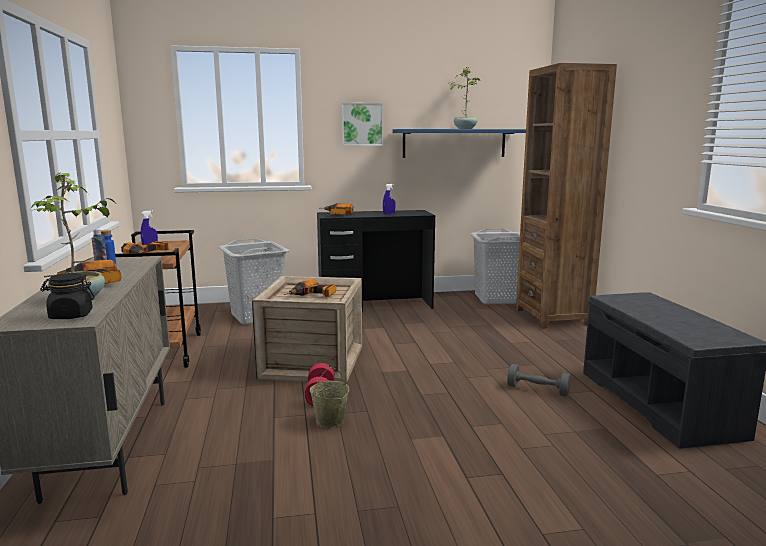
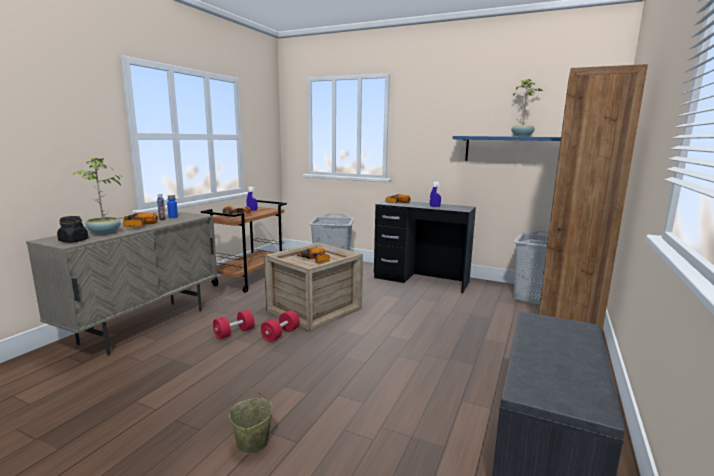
camera: 35 degrees right, 0 degrees up
(261, 412) = (234, 333): none -> red dumbbell
(330, 421) = (259, 353): beige bucket -> beige bucket (252, 444)
(362, 124) = (432, 132): picture -> none
(537, 390) = (439, 388): grey dumbbell -> none

